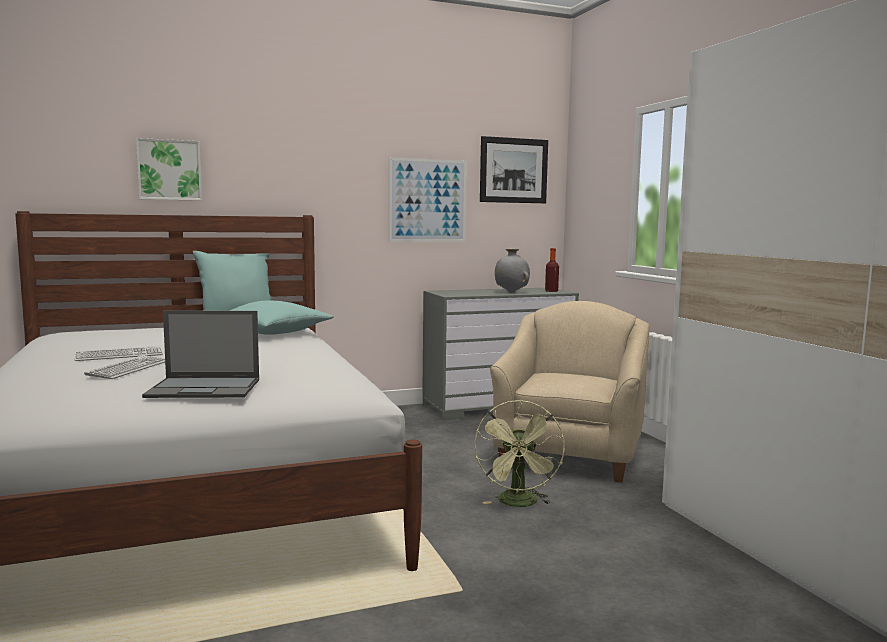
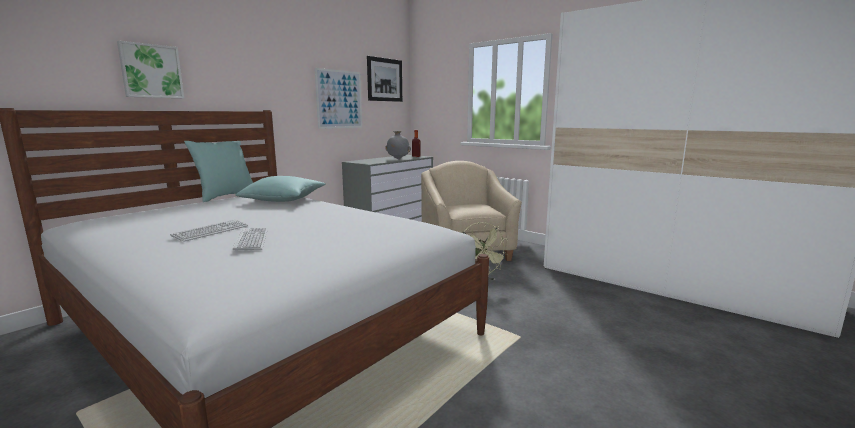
camera: 30 degrees left, 5 degrees up
(205, 388) = (352, 243): laptop -> none

